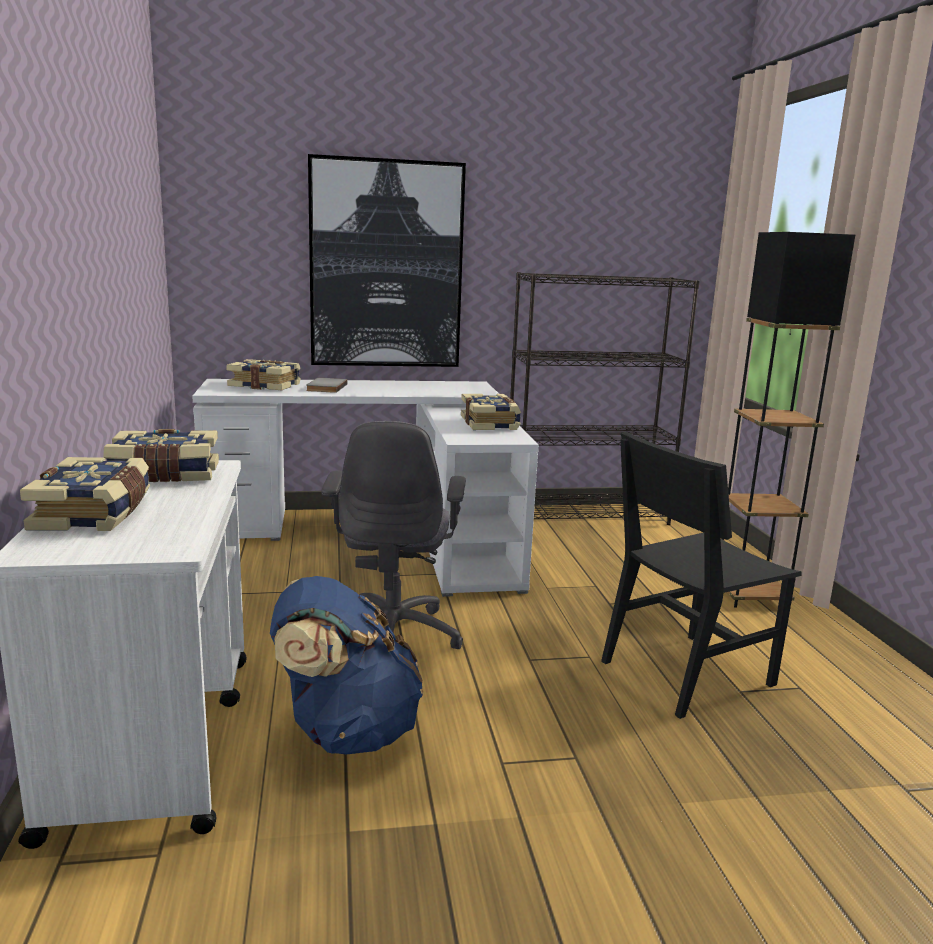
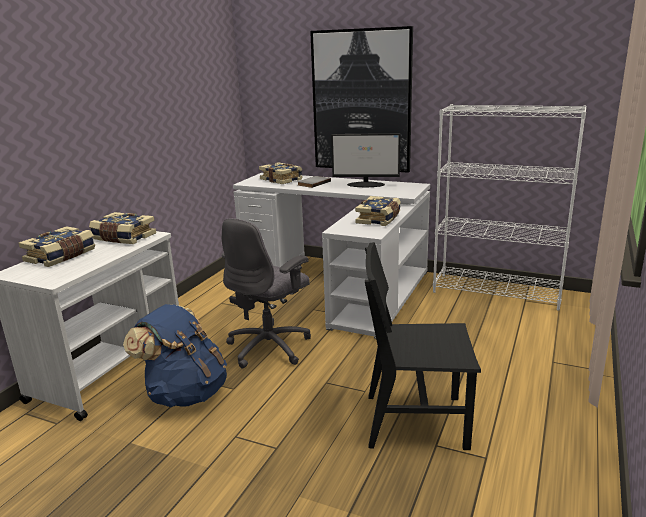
camera: 35 degrees right, 5 degrees up
(407, 385) = (366, 184): none -> monitor
(586, 516) = (497, 291): black bookcase -> white bookcase
(750, 595) = (547, 380): black floor lamp -> none

